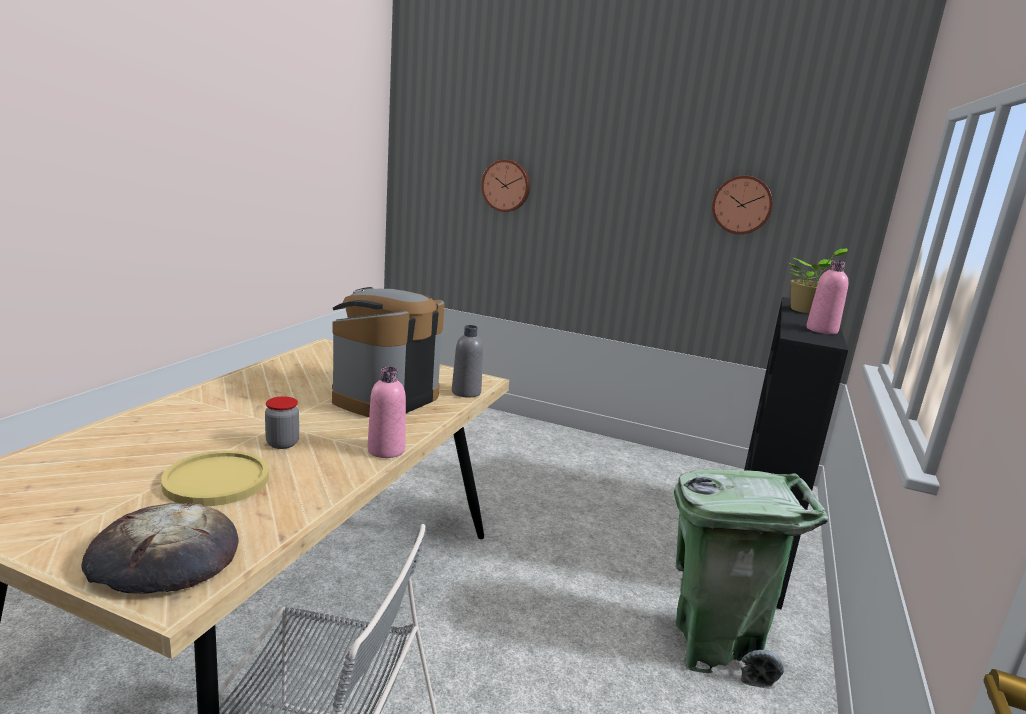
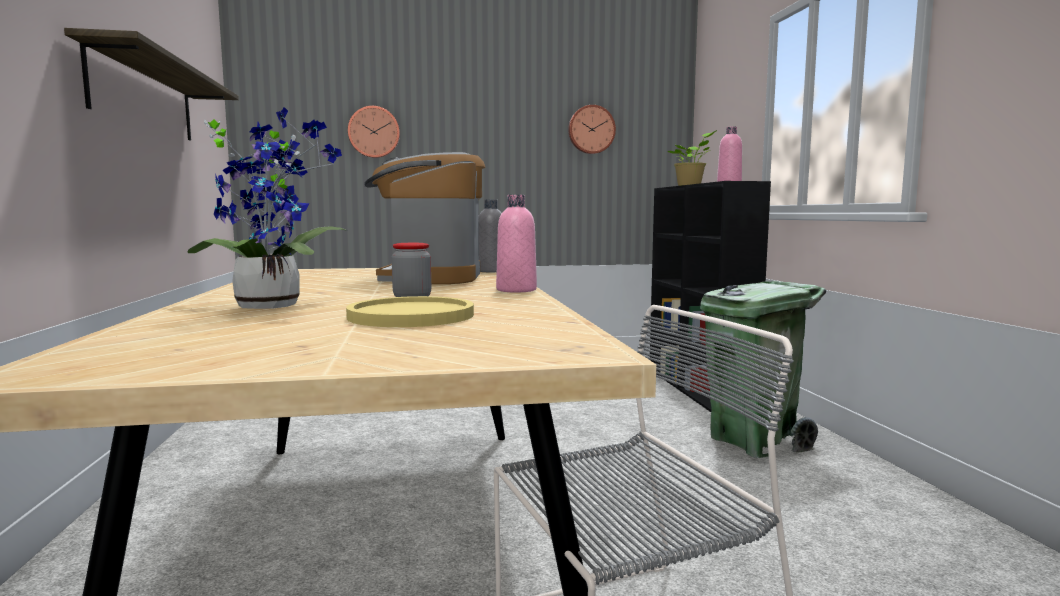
camera: 30 degrees left, 10 degrees down
(163, 557) = (502, 343): bread -> none
(188, 426) = (274, 305): none -> potted plant
(268, 177) = (144, 97): none -> shelf

